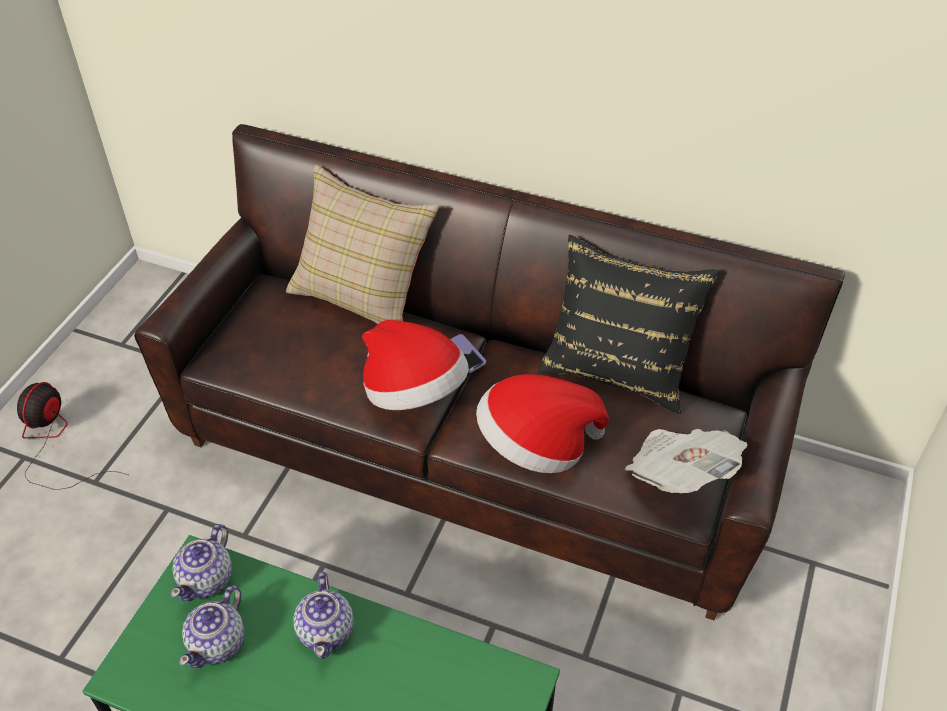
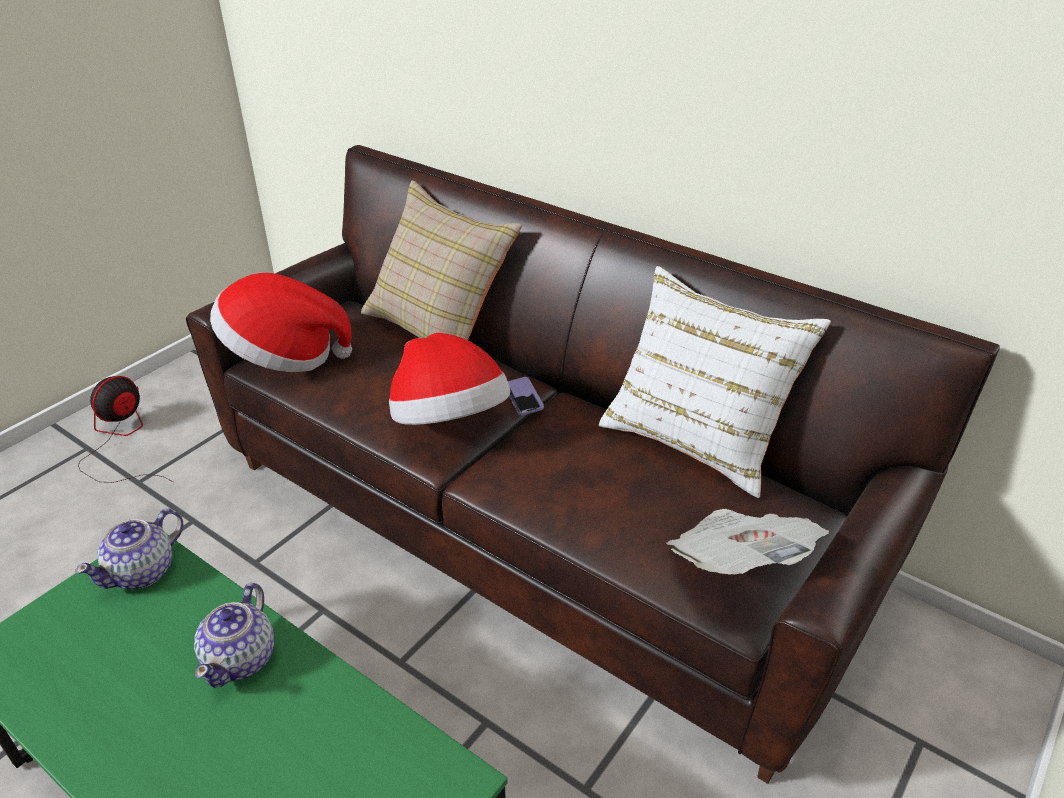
camera: 15 degrees right, 10 degrees down
(218, 643) = (115, 643): teapot -> none
(536, 446) = (566, 499): hat -> hat (283, 356)
(618, 366) = (697, 437): black pillow -> white pillow

